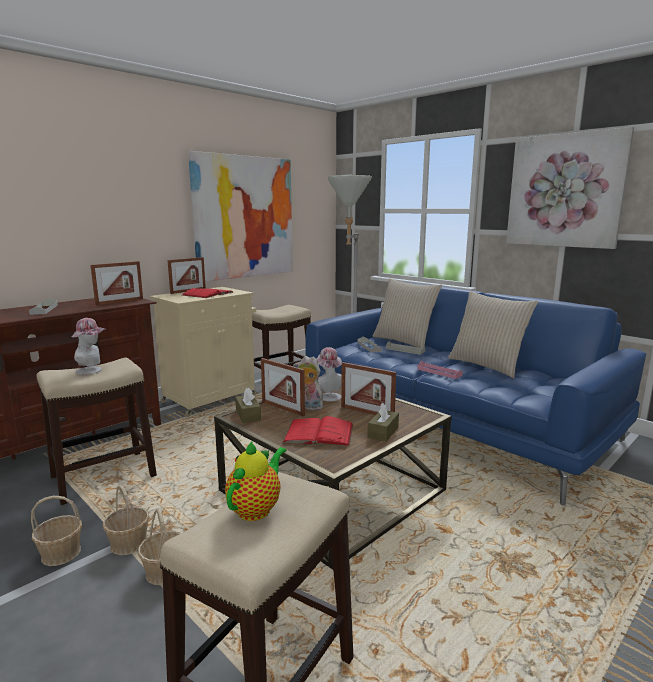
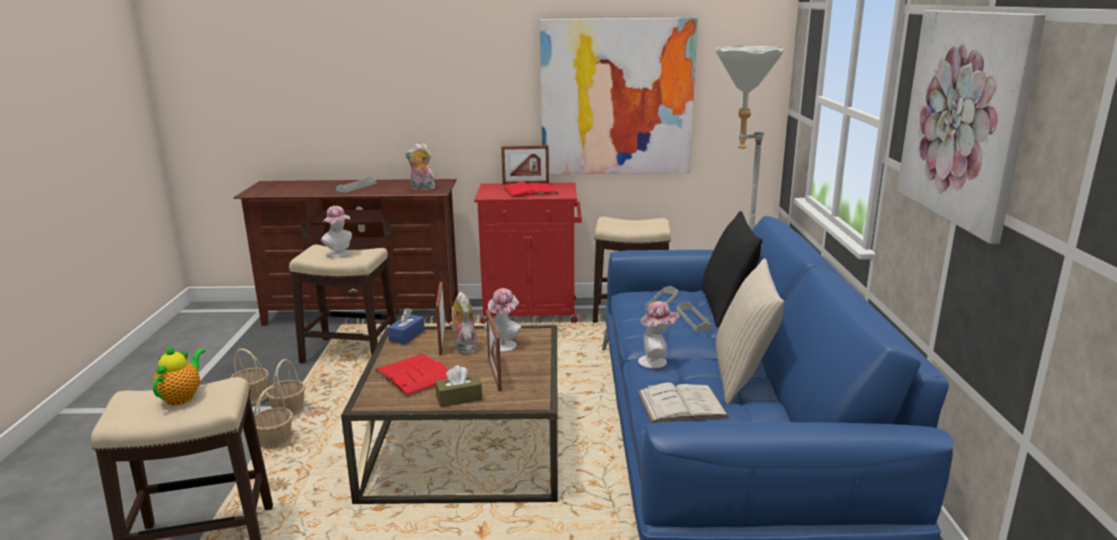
camera: 45 degrees right, 5 degrees up
(120, 302) = (422, 189): picture frame -> plush toy
(211, 398) = (532, 311): beige cabinet -> red cabinet
(248, 415) = (407, 336): brown tissue box -> blue tissue box
(256, 509) = (182, 397): teapot -> teapot turned 60 degrees counterclockwise
(404, 341) = (726, 308): beige pillow -> black pillow
(439, 372) = (656, 361): pink tray -> hat
(501, 384) = (681, 404): none -> white book

